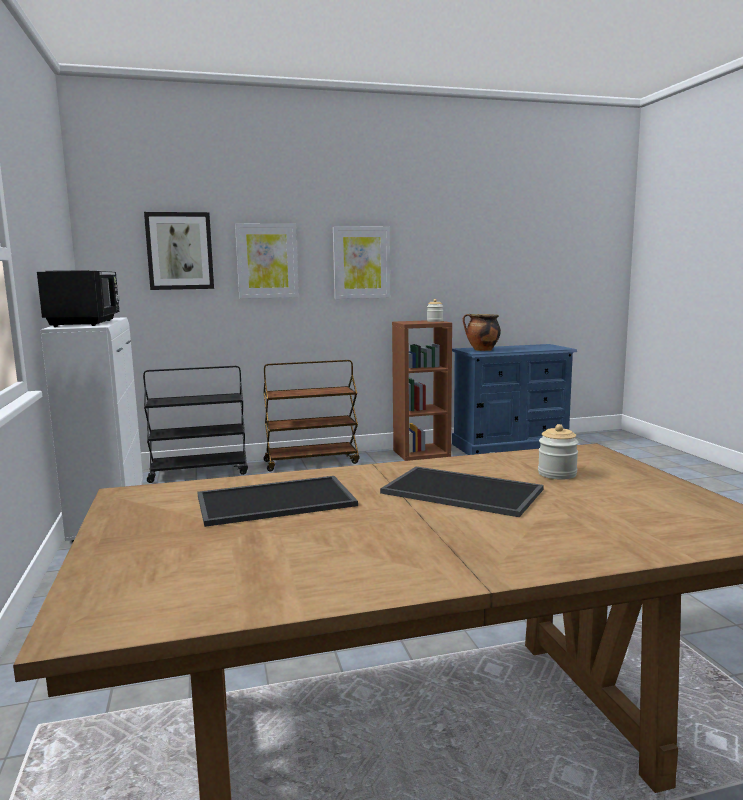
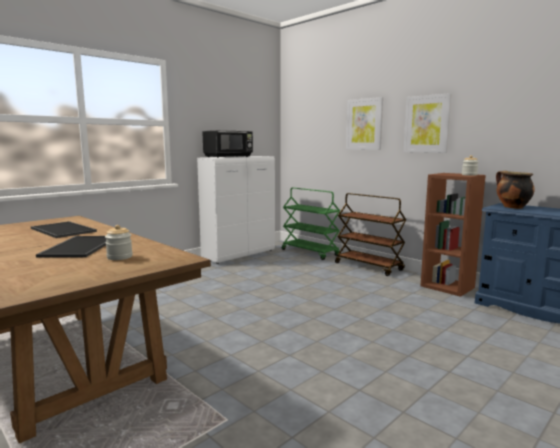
camera: 60 degrees right, 0 degrees up
(180, 251) = (321, 119): picture -> none
(199, 472) = (310, 252): black cart -> green cart

